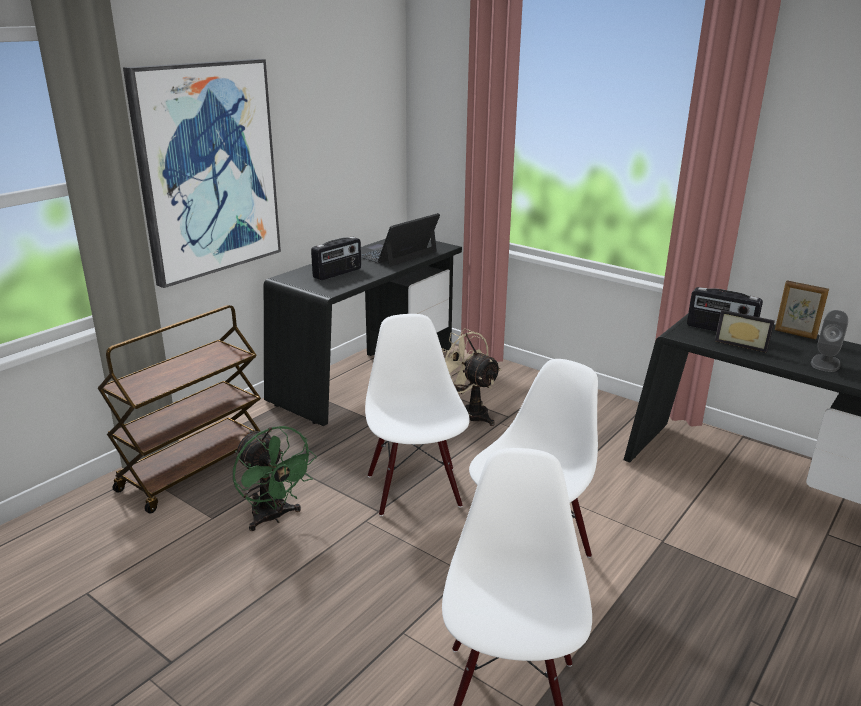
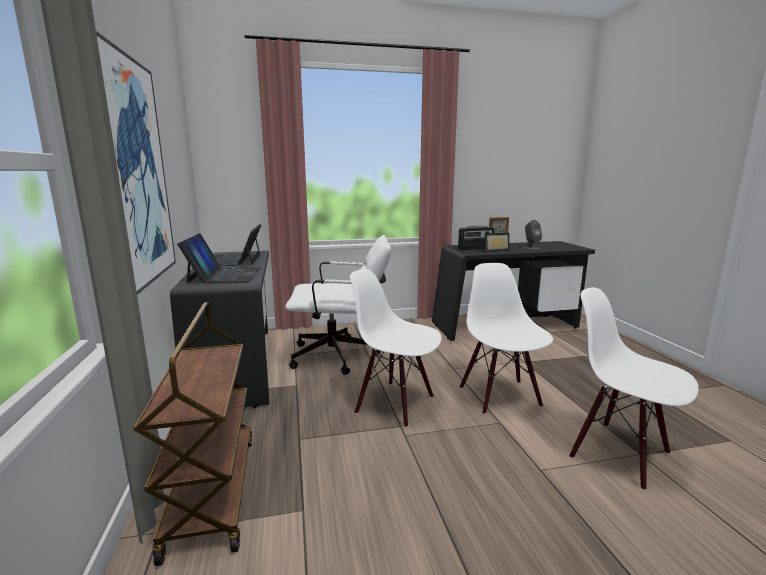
camera: 50 degrees left, 10 degrees down
(273, 517) = (348, 474): green fan -> none
(338, 273) = (224, 275): radio -> laptop
(468, 413) = (342, 356): beige fan -> white office chair

